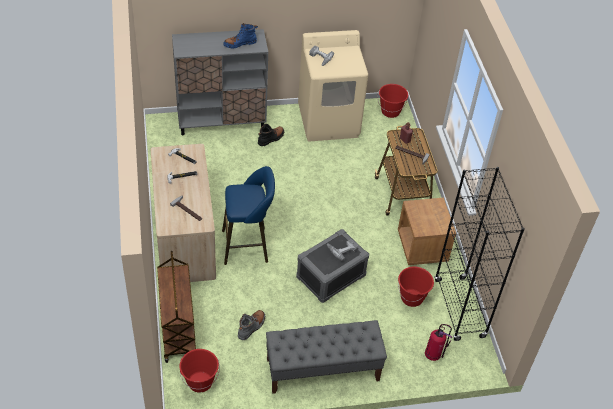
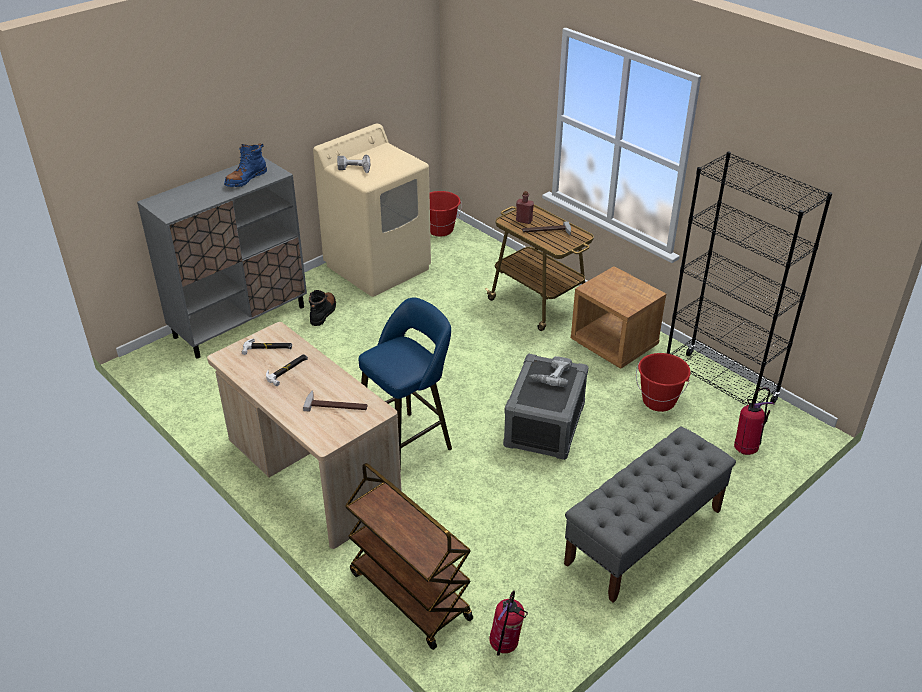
camera: 30 degrees left, 10 degrees down
(200, 382) = (505, 646): red bucket -> fire extinguisher
(251, 327) = (506, 536): grey boot -> none

